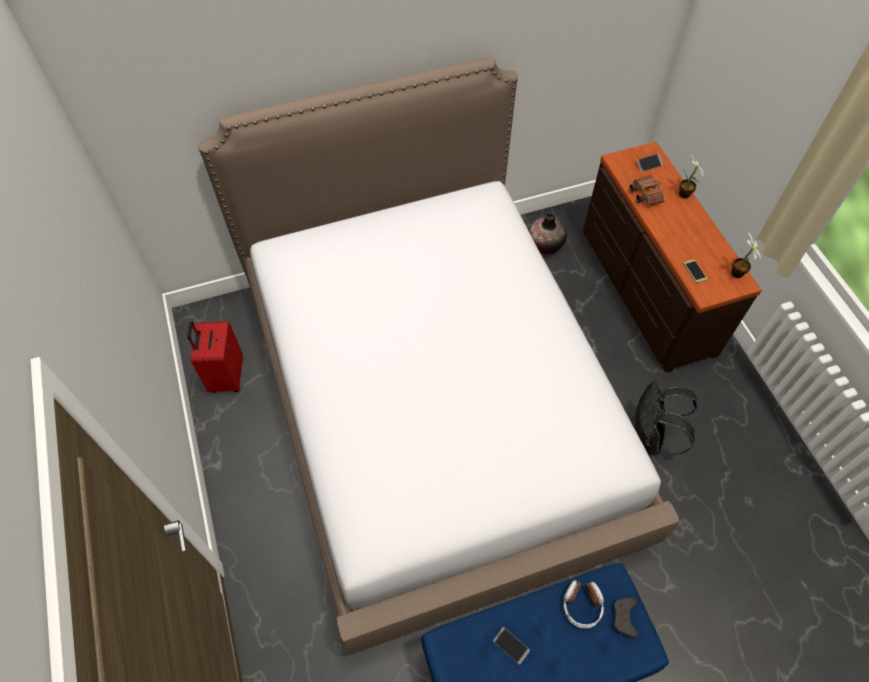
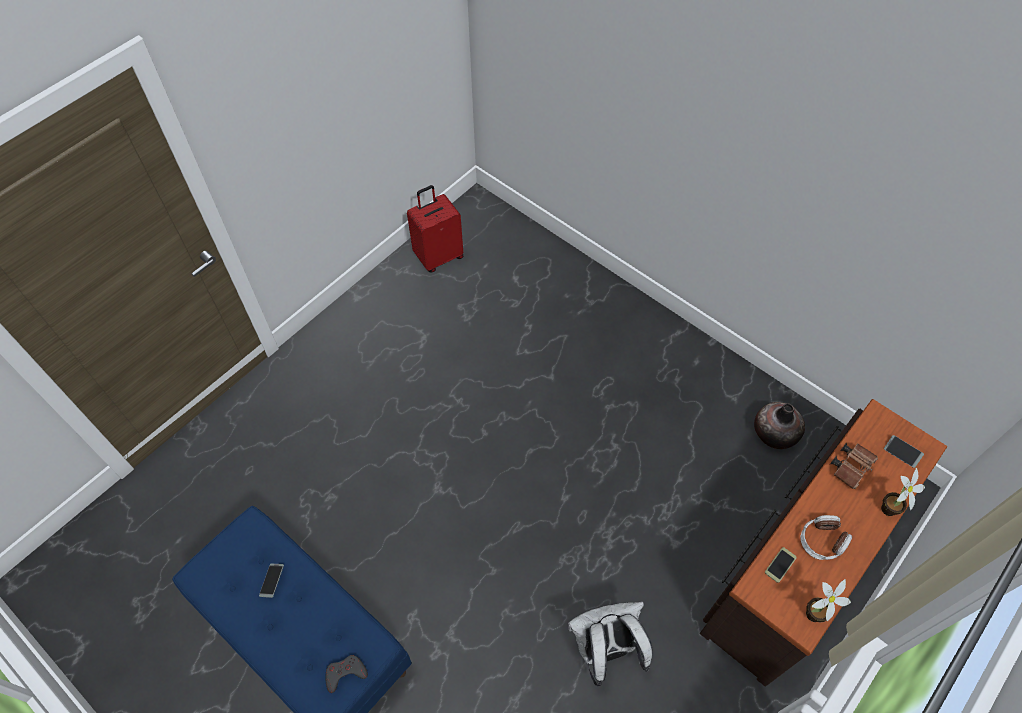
camera: 60 degrees right, 0 degrees up
(434, 406) = (511, 428): bed -> none
(582, 606) = (338, 628): headphones -> headphones (822, 541)
(649, 438) = (605, 649): black backpack -> white backpack

